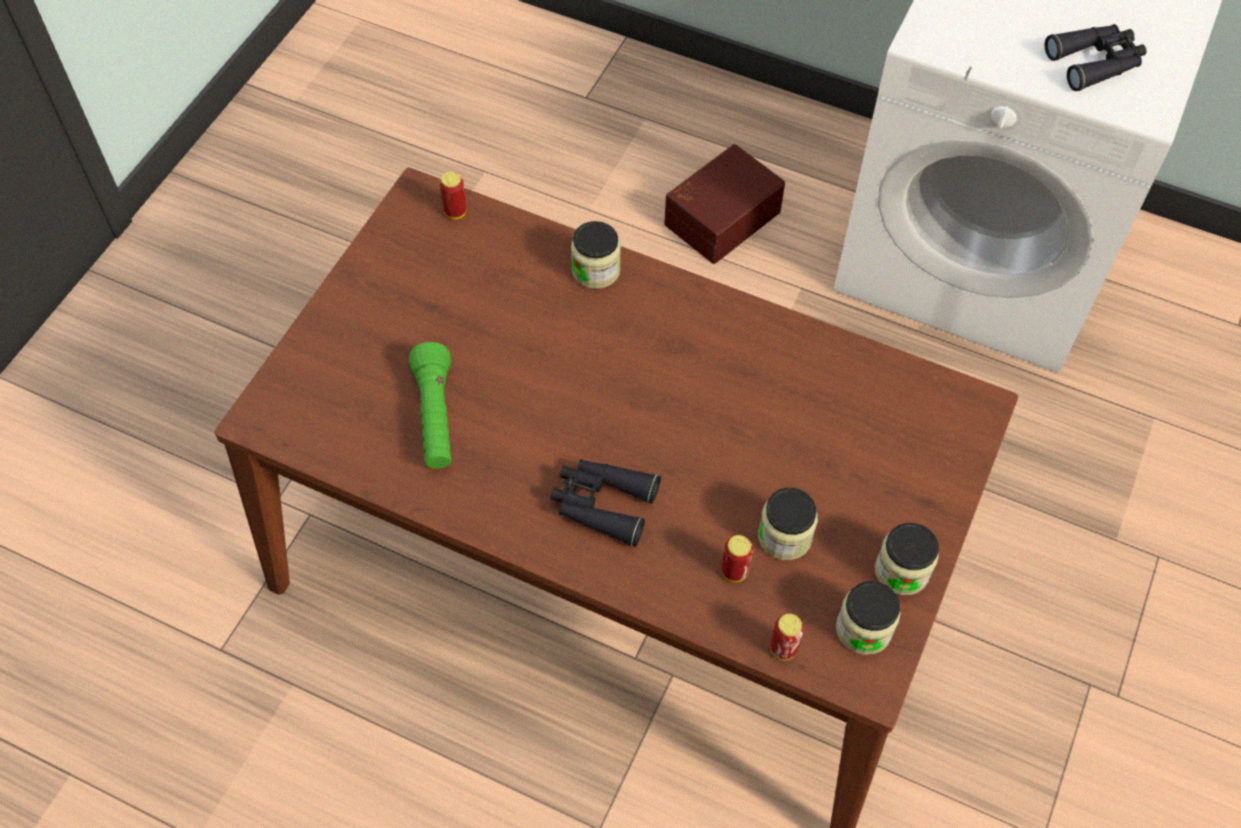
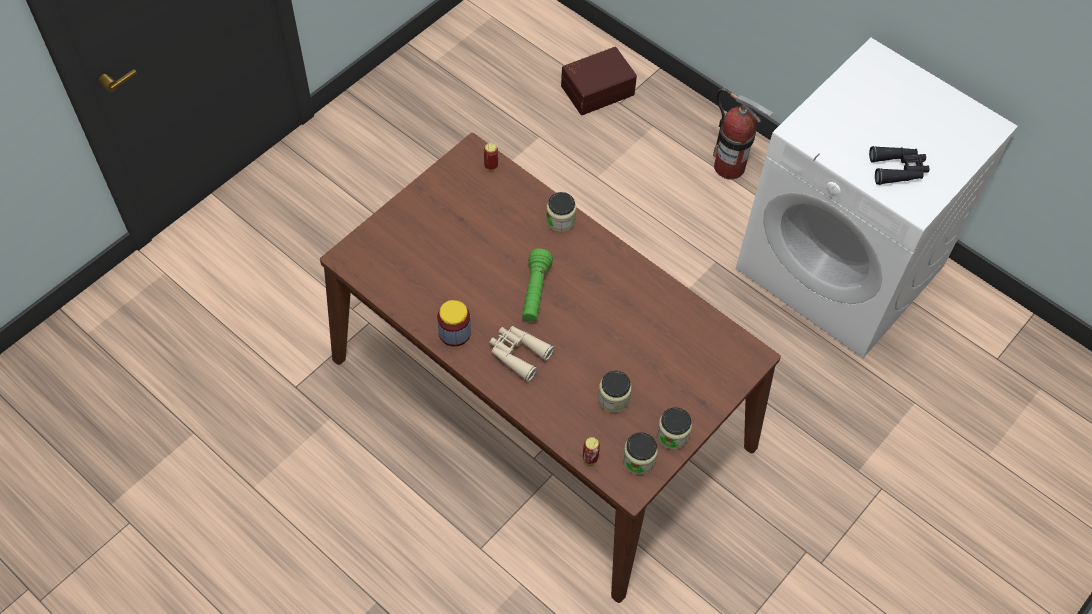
camera: 15 degrees right, 0 degrees up
(435, 417) = (442, 282): green flashlight -> green flashlight (535, 292)
(484, 496) = (454, 332): none -> jar
(602, 504) = (518, 354): black binoculars -> beige binoculars
(720, 216) = (679, 202): brown storage box -> brown storage box (596, 89)
(734, 571) = (578, 410): can -> none
(772, 150) = (729, 167): none -> fire extinguisher

